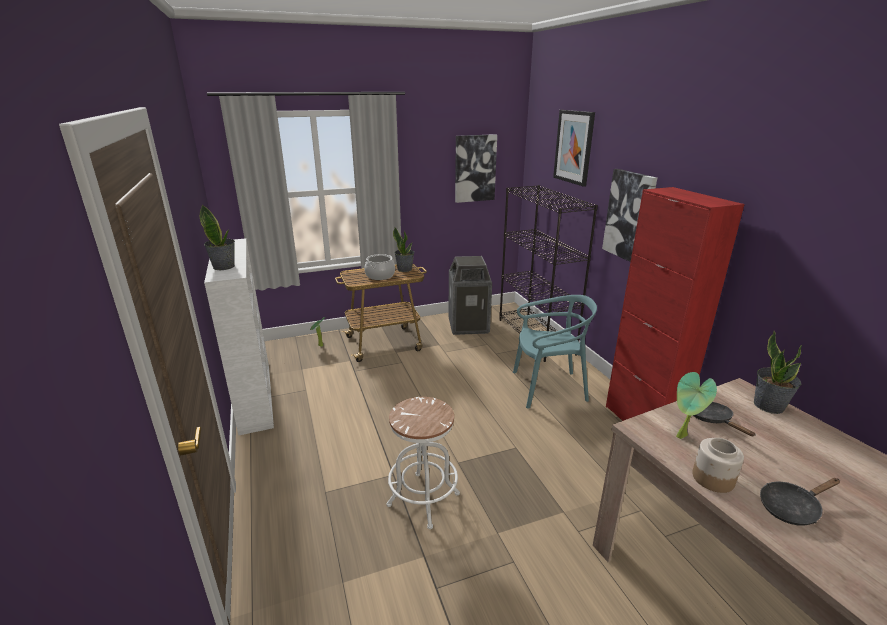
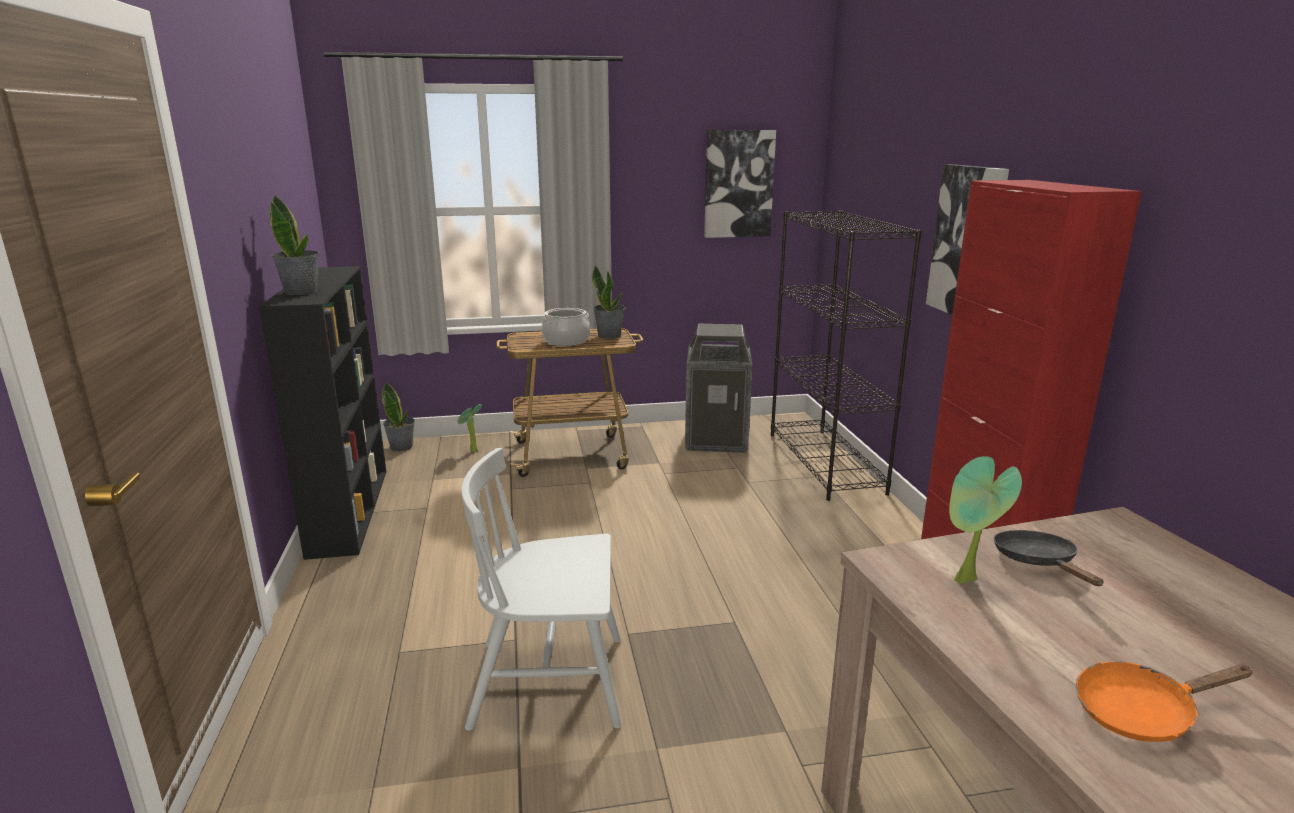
camera: 10 degrees right, 5 degrees down
(255, 396) = (349, 509): white bookcase -> black bookcase
(423, 499) = (550, 681): white stool -> white chair
(548, 388) = (821, 539): turquoise chair -> none
(574, 147) = (890, 140): picture -> none
(712, 478) = (995, 649): jar -> none
(768, 405) = (1164, 551): potted plant -> potted plant (402, 447)
(792, 507) = (1141, 712): black frying pan -> orange frying pan

